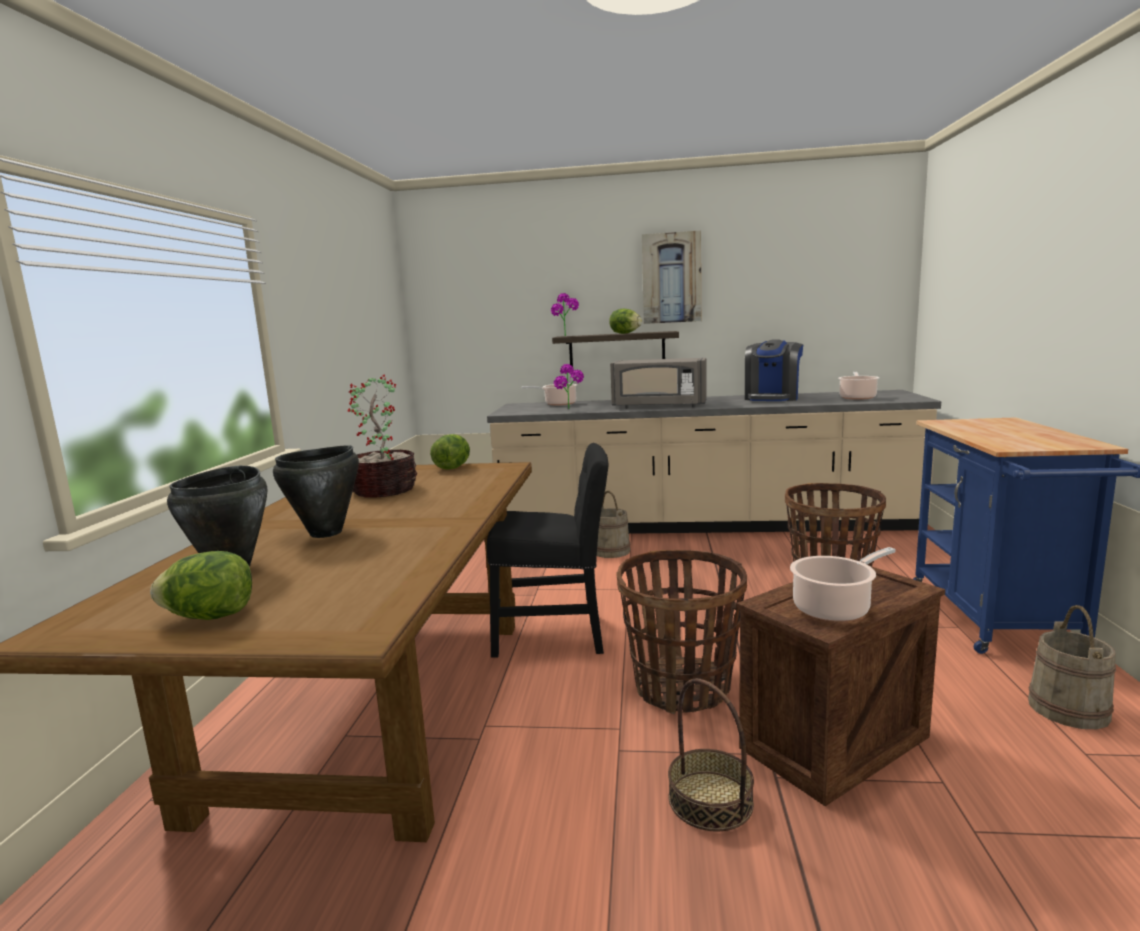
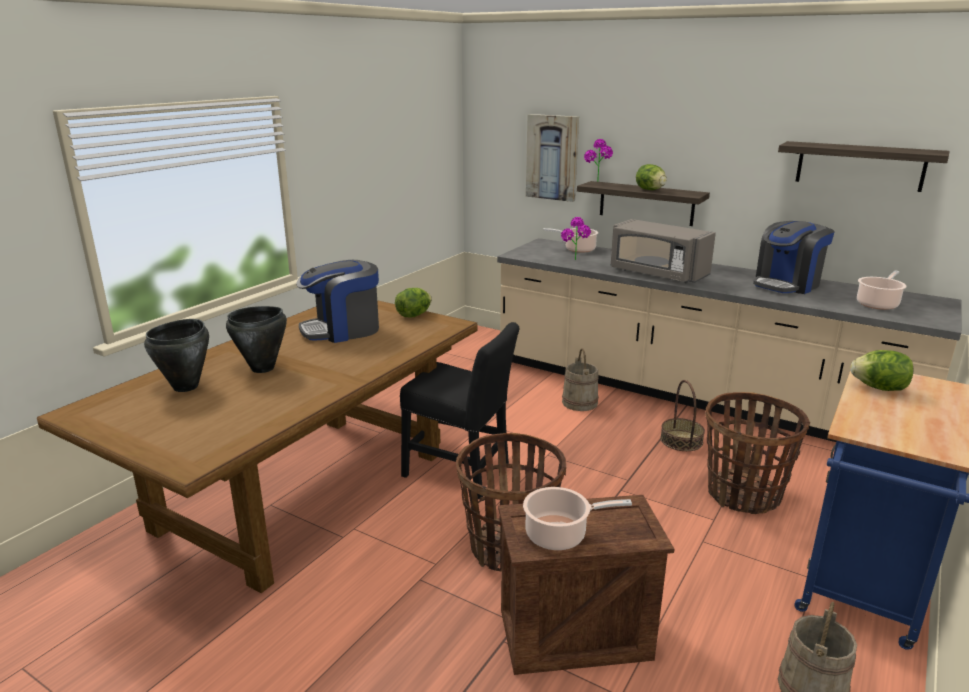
camera: 25 degrees right, 10 degrees up
(210, 616) = (141, 425): lettuce -> lettuce (879, 388)
(384, 489) = (342, 330): potted plant -> coffee machine
(671, 278) = (711, 136): picture -> picture (552, 157)
(710, 800) = (443, 638): basket -> basket (681, 440)
(804, 289) = (860, 166): none -> shelf

